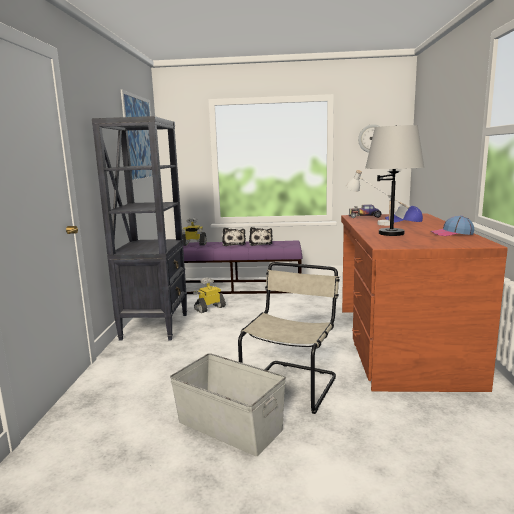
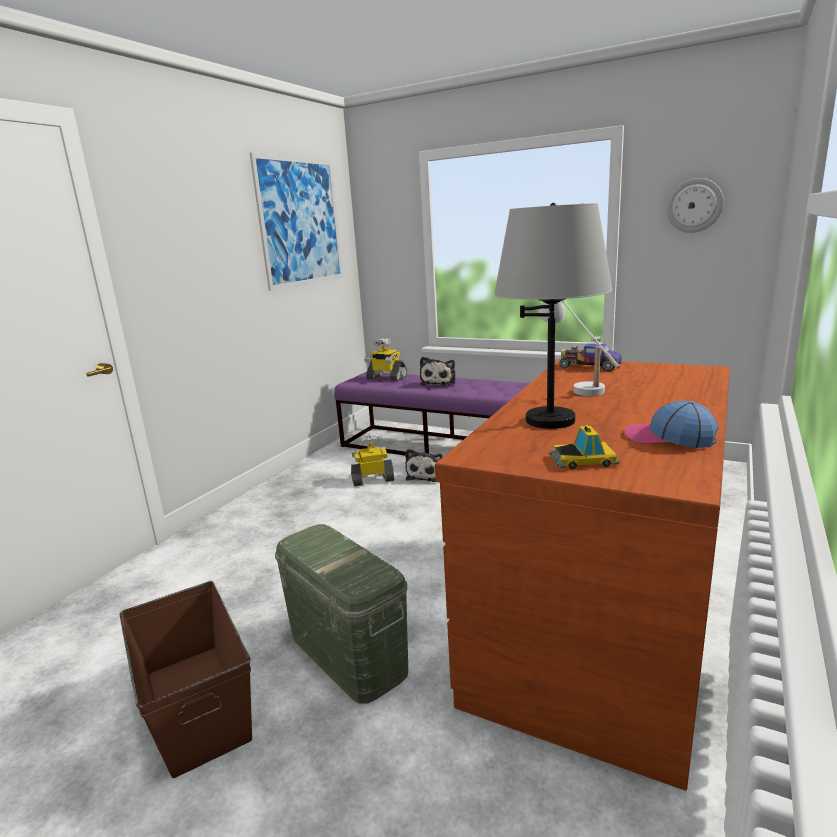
camera: 25 degrees right, 5 degrees up
(155, 326) = (279, 498): black bookcase -> none
(229, 425) = (197, 703): grey storage box -> brown storage box
(260, 244) = (477, 385): plush toy -> plush toy (427, 475)
(292, 384) = (348, 653): beige chair -> green storage box
(404, 221) = (640, 386): cap -> none
(434, 242) = (583, 460): none -> toy car

